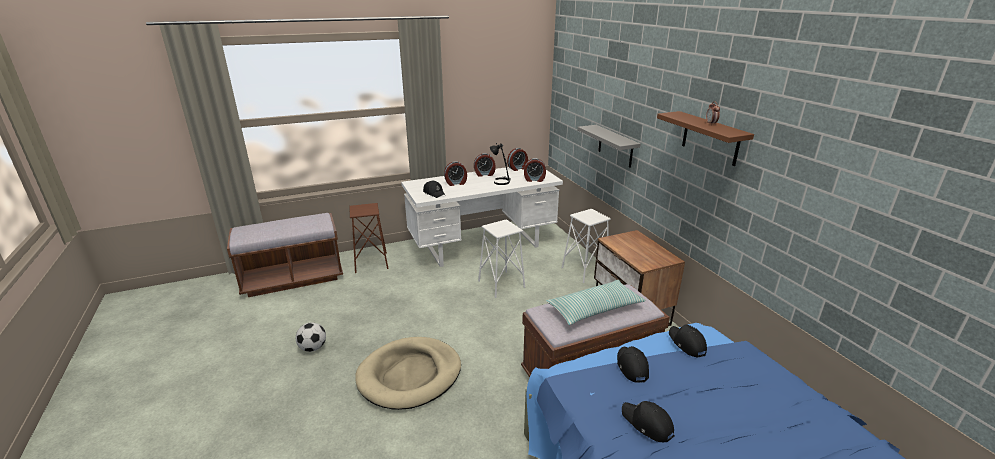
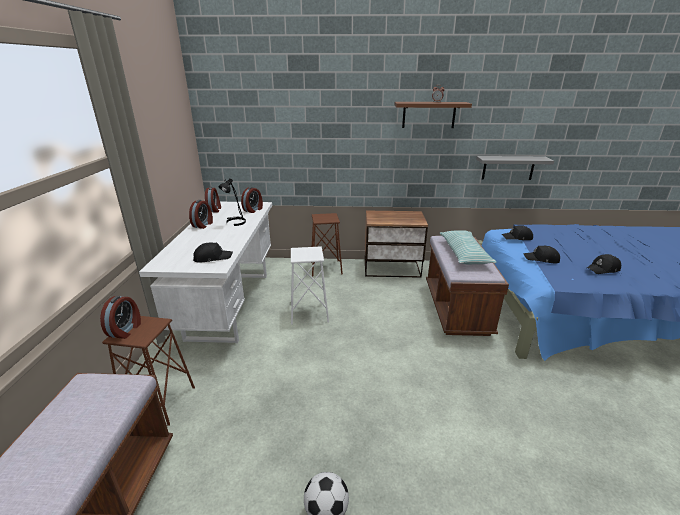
camera: 65 degrees left, 0 degrees up
(410, 375) = (424, 413): beige dog bed -> none
(456, 183) = (203, 242): alarm clock -> alarm clock (126, 330)
(584, 270) = (325, 268): white stool -> brown stool
(615, 146) = (320, 151): grey shelf -> grey shelf (508, 167)

